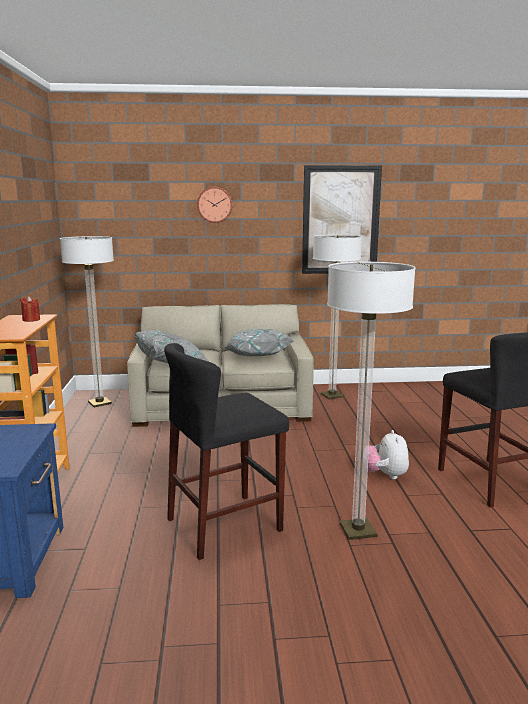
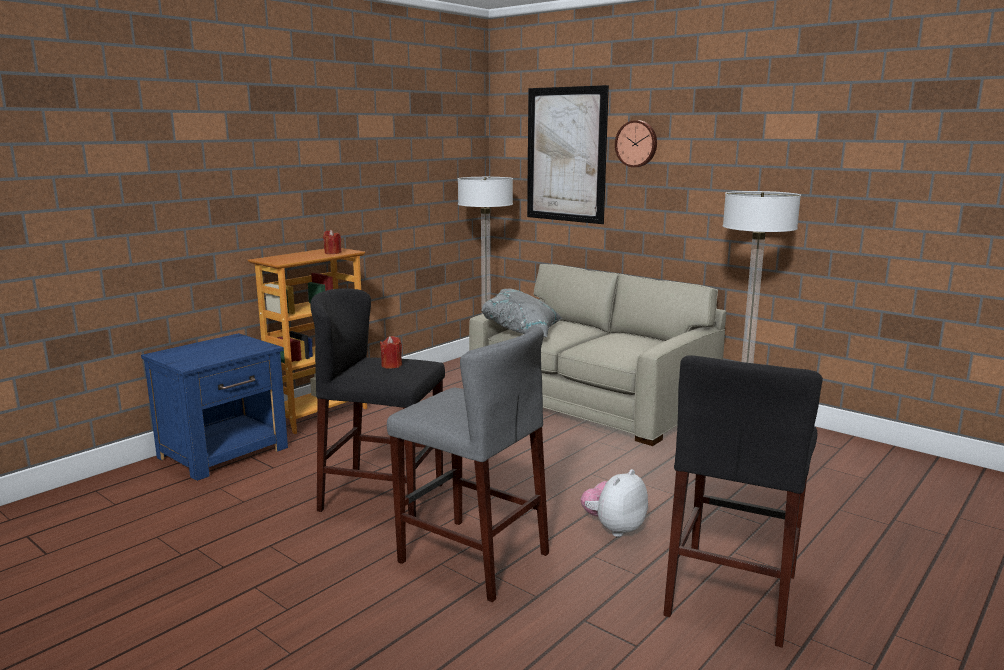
camera: 45 degrees right, 0 degrees up
(232, 403) = (391, 365): none -> red candle
(257, 357) = (618, 345): grey pillow -> none
(341, 220) = (803, 171): picture -> picture (566, 155)
(358, 530) = (473, 557): floor lamp -> grey stool

